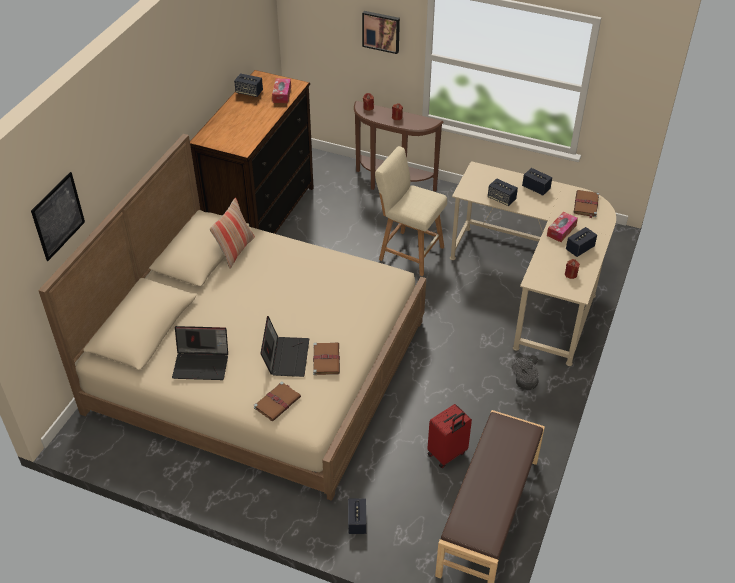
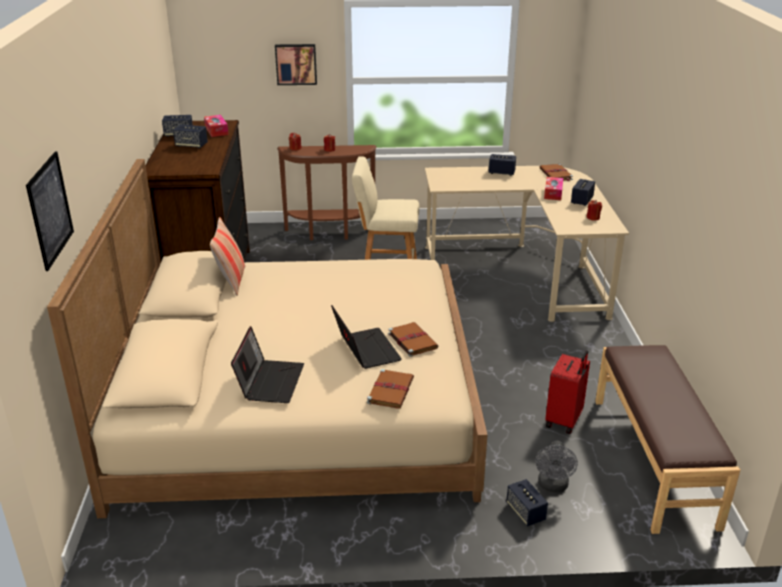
camera: 25 degrees left, 15 degrees down
(202, 363) = (270, 381): laptop -> laptop turned 60 degrees counterclockwise
(501, 199) = (478, 184): speaker -> speaker (191, 145)
(525, 384) = (585, 344): grey fan -> grey fan (553, 486)

